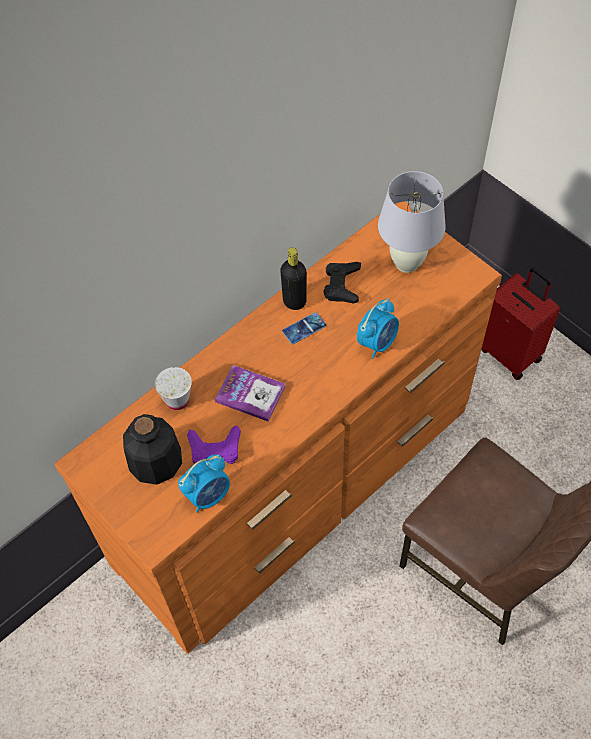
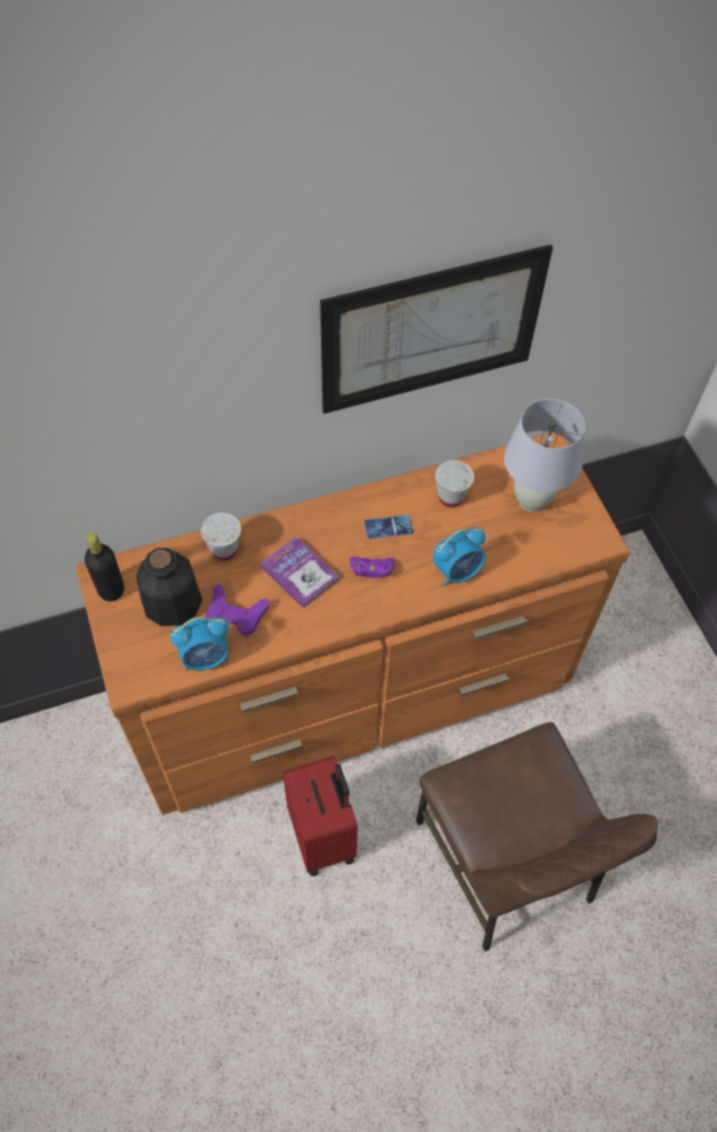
camera: 20 degrees right, 0 degrees up
(294, 301) = (393, 496): black bottle -> black bottle (111, 590)
(296, 150) = (431, 331): none -> picture
(308, 367) = (372, 569): none -> purple game controller
(342, 285) = (451, 497): black game controller -> white cup
(510, 353) = (643, 647): red suitcase -> red suitcase (324, 836)

